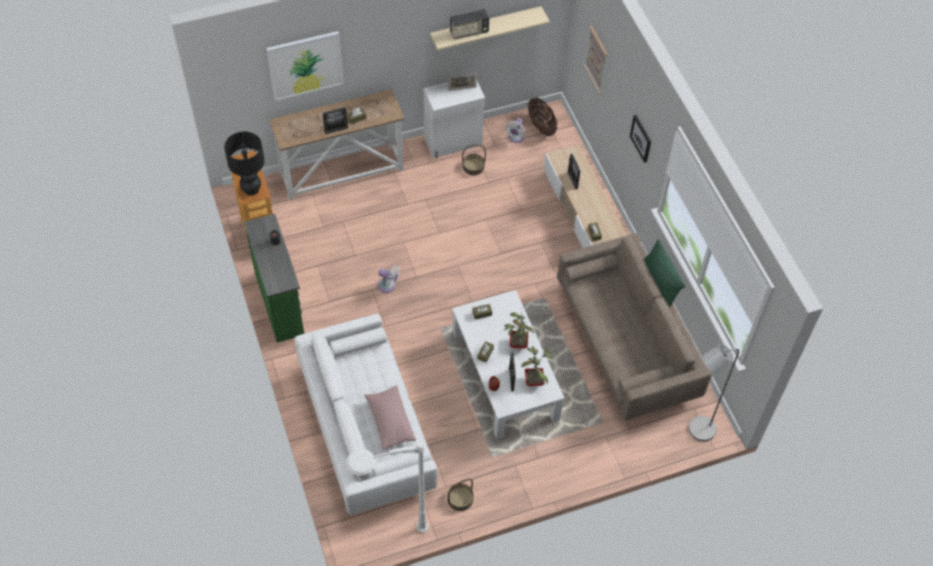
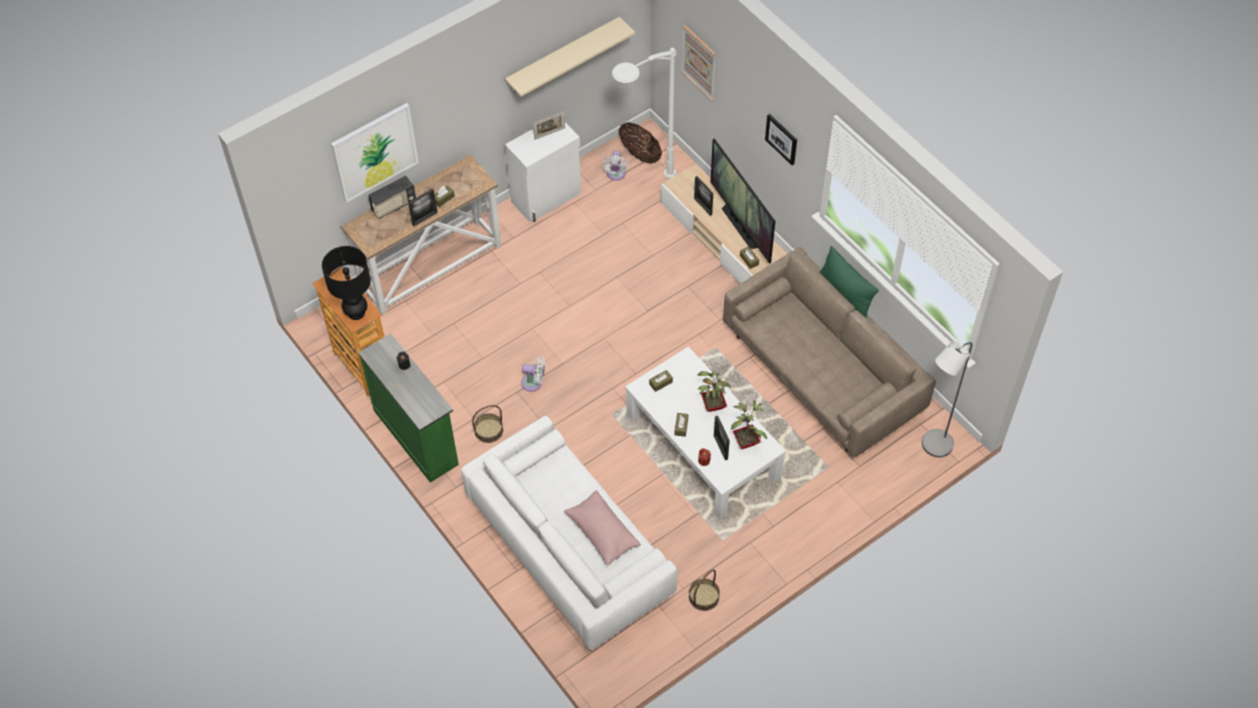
camera: 15 degrees left, 0 degrees up
(385, 539) = (637, 665): white floor lamp -> white floor lamp (639, 191)
(469, 32) = (549, 67): radio -> radio (394, 206)
(473, 166) = (580, 220): basket -> basket (488, 430)
(598, 204) = (741, 226): none -> television

